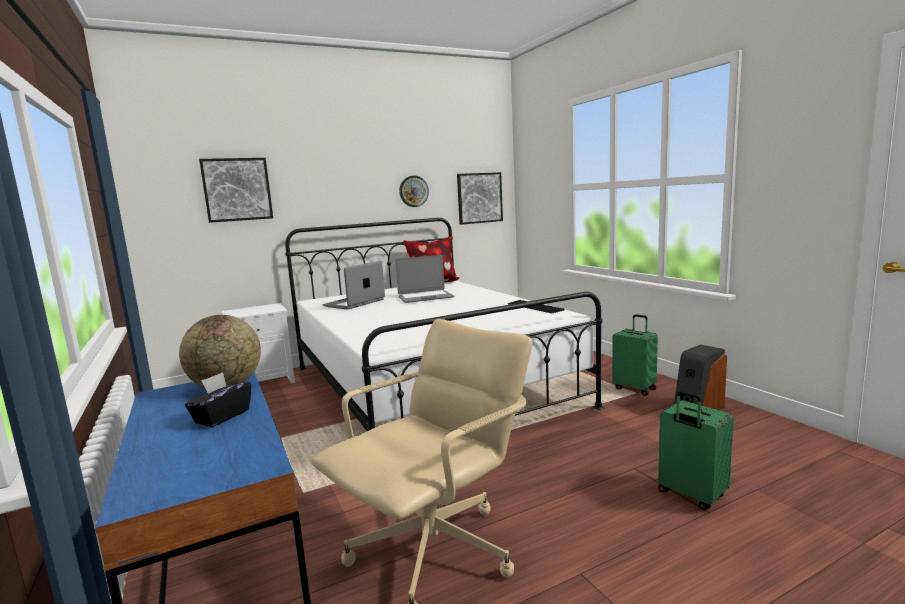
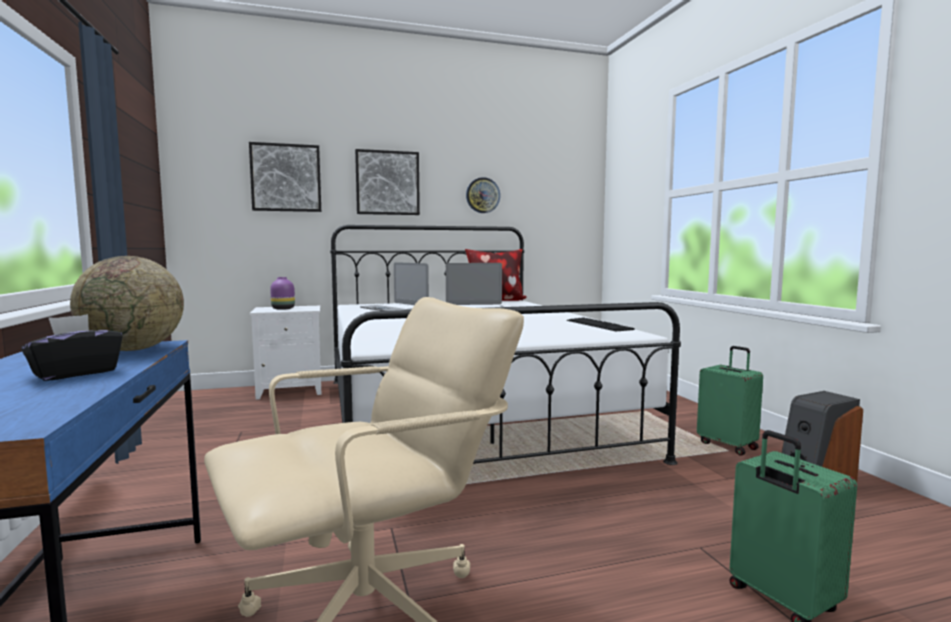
camera: 10 degrees right, 5 degrees down
(251, 311) = (284, 309): none -> purple vase
(355, 303) = (394, 309): laptop -> laptop turned 90 degrees counterclockwise
(479, 198) = (560, 209): picture -> picture (387, 183)

